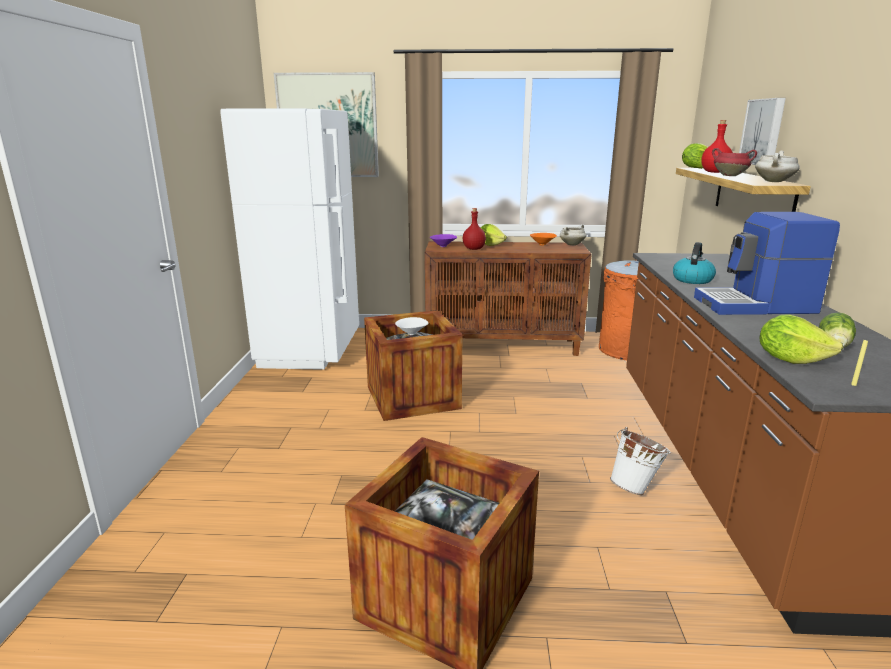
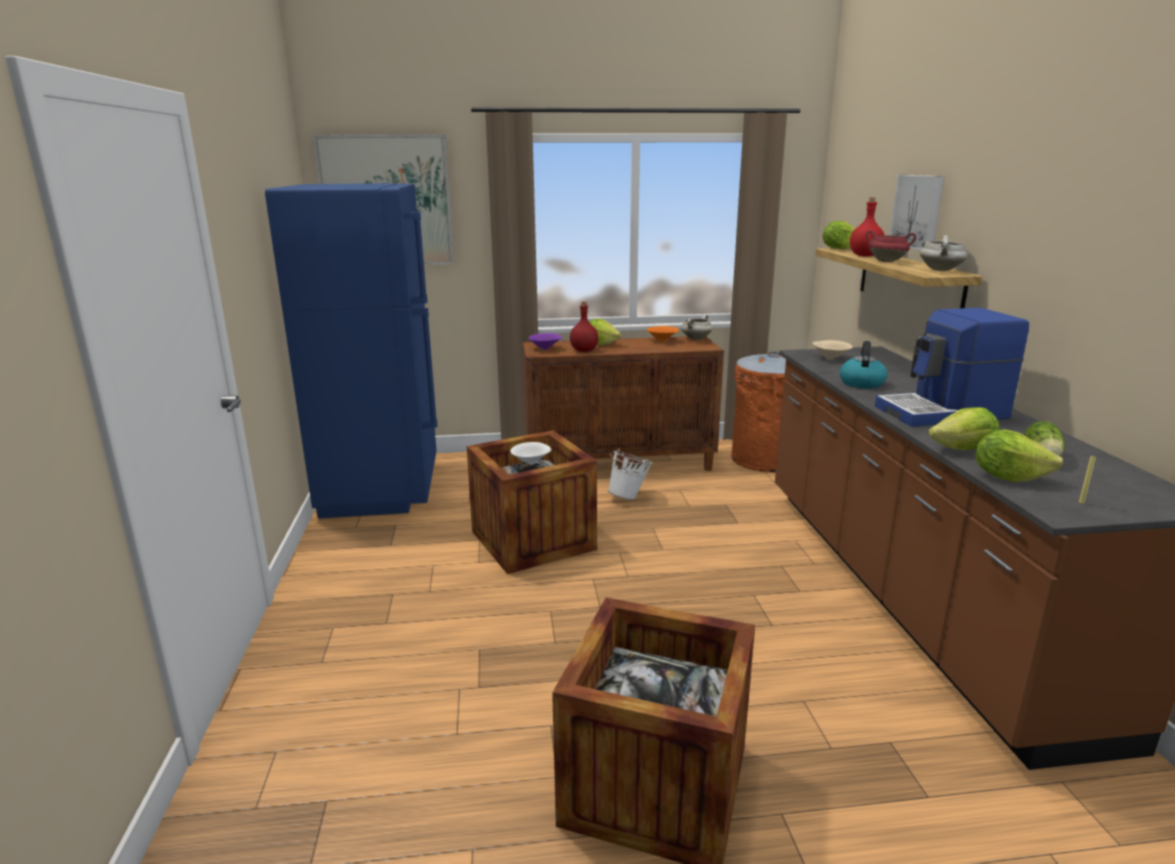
camera: 10 degrees left, 0 degrees up
(311, 350) = (382, 488): white fridge -> blue fridge
(636, 487) = (823, 626): white bucket -> white bucket (629, 497)
(674, 260) = (829, 358): none -> beige bowl
(758, 335) = (963, 450): none -> lettuce

